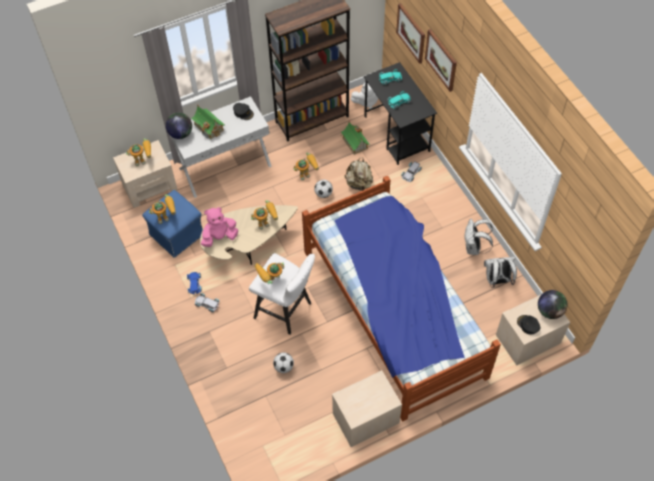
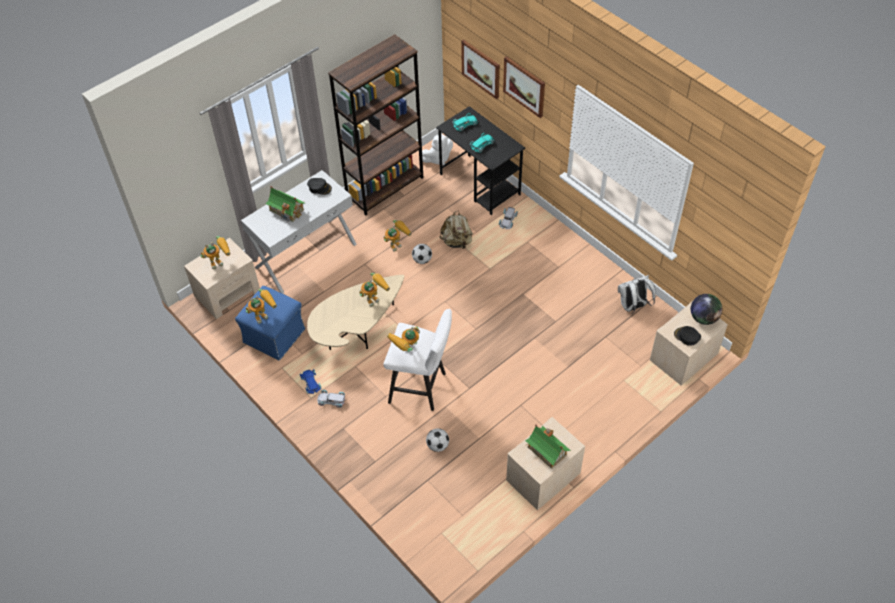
camera: 15 degrees left, 5 degrees down
(180, 134) = (257, 223): globe -> none
(219, 237) = (328, 324): pink plush toy -> none
(355, 143) = (438, 202): toy house -> toy house (546, 450)
(394, 312) = (537, 362): bed -> none
(474, 248) = (598, 280): white backpack -> none

